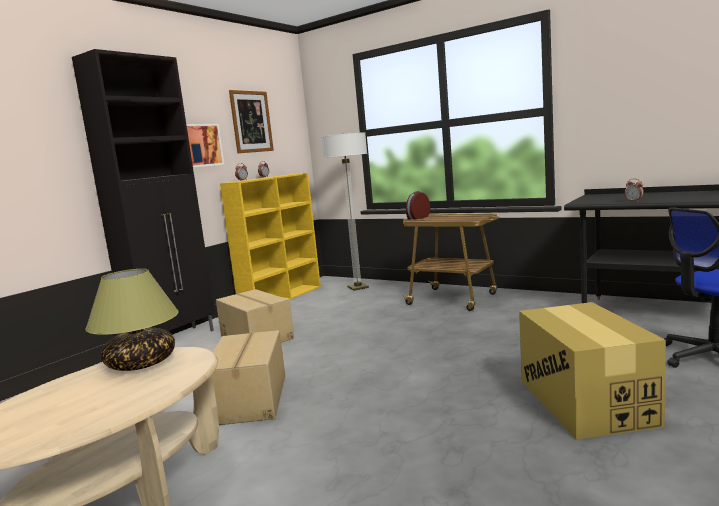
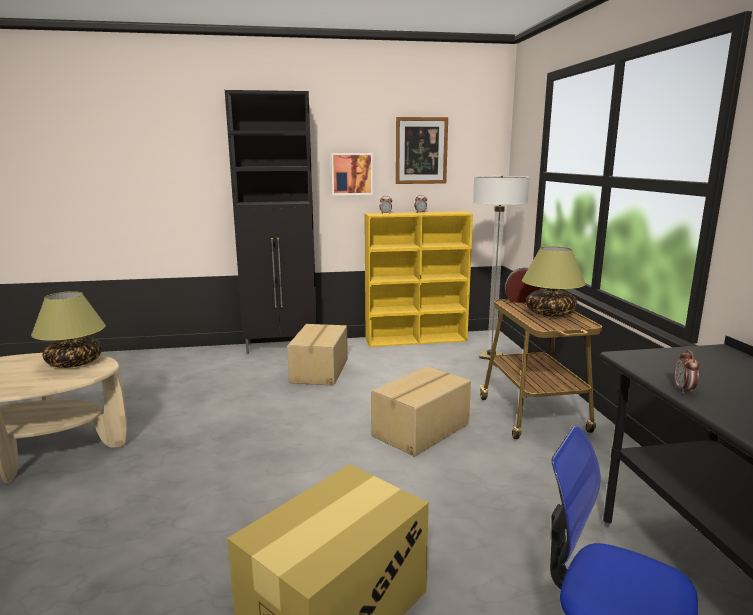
camera: 45 degrees right, 5 degrees up
(251, 399) = (206, 422): cardboard box -> cardboard box (422, 430)
(452, 217) = (550, 313): none -> table lamp

